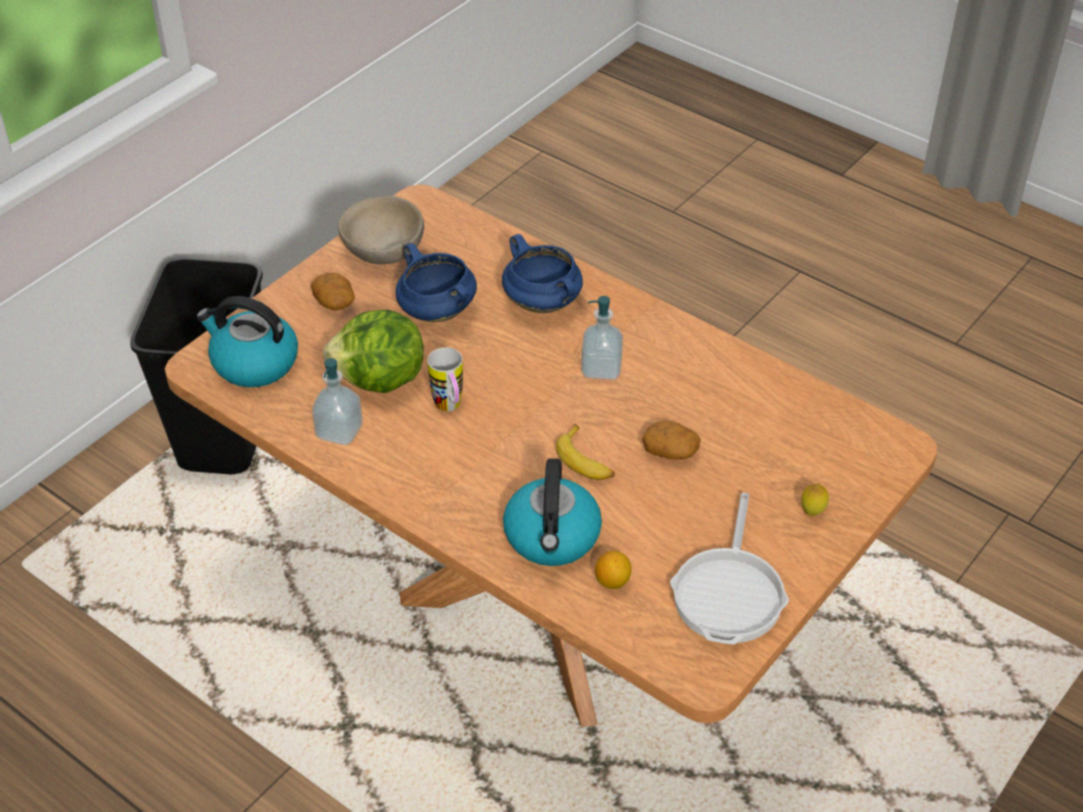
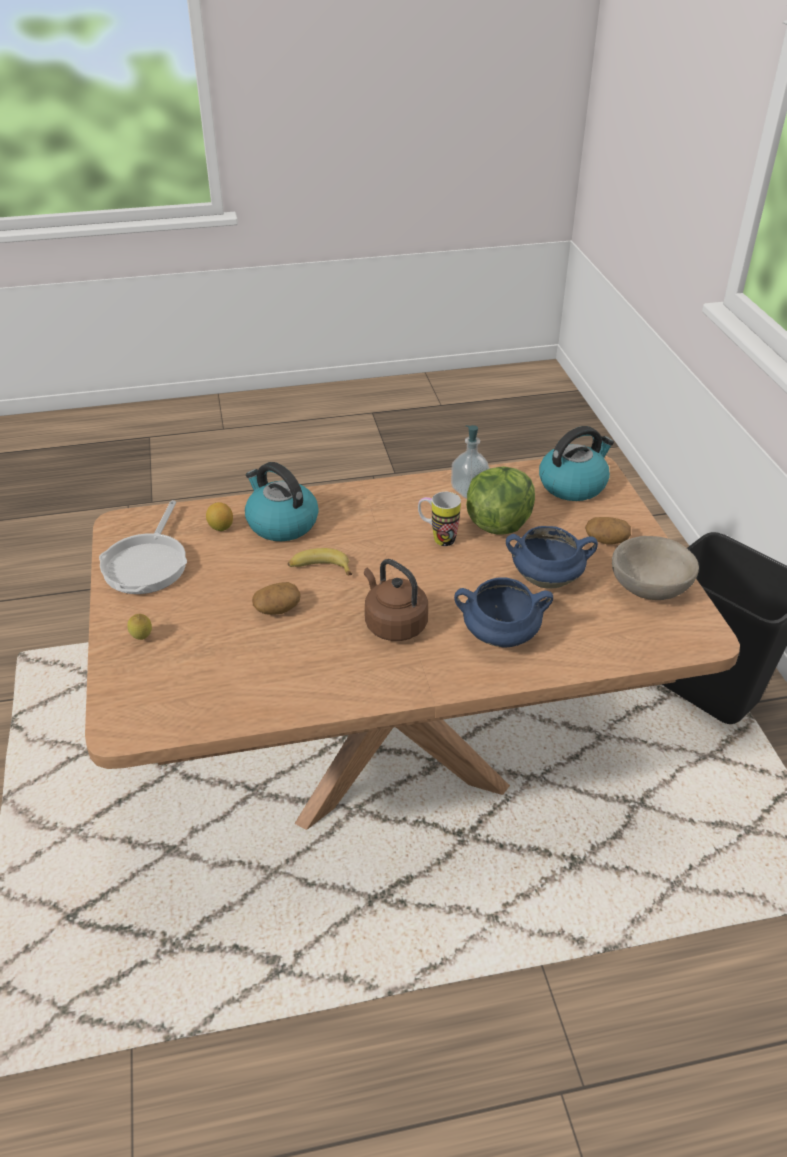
camera: 130 degrees right, 5 degrees down
(601, 368) = (393, 624): soap dispenser -> brown kettle
(729, 593) = (147, 564): frying pan -> frying pan turned 135 degrees counterclockwise

